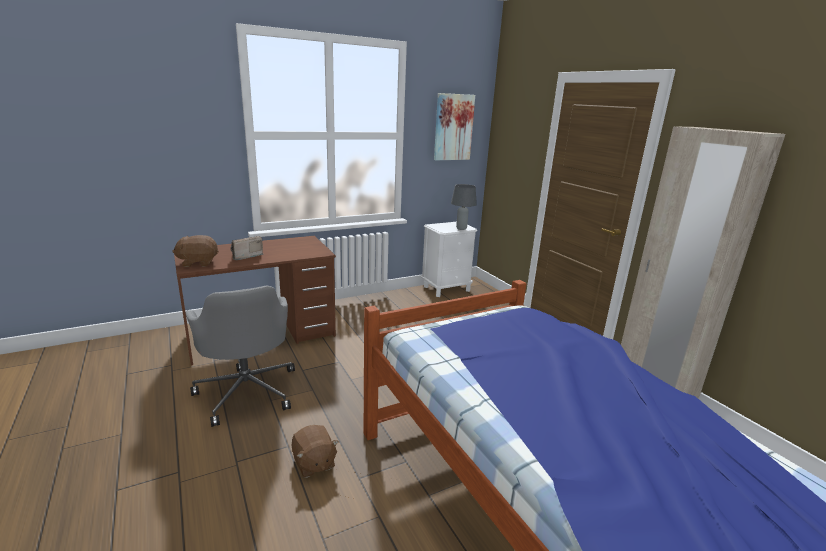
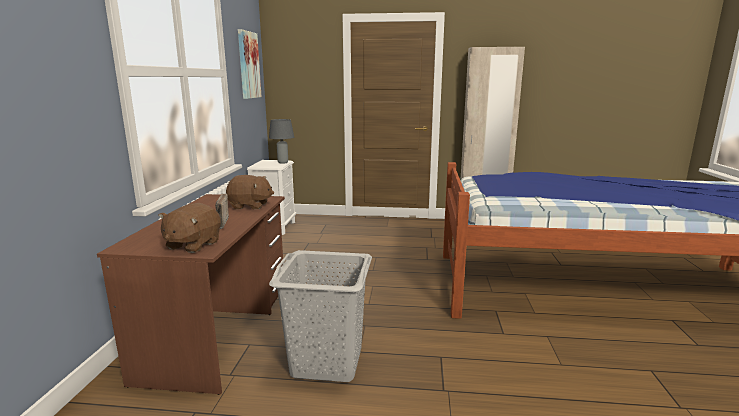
camera: 55 degrees left, 5 degrees down
(247, 391) = (327, 362): grey office chair -> grey laundry basket
(314, 463) = (473, 349): brown plush toy -> brown plush toy (250, 206)

